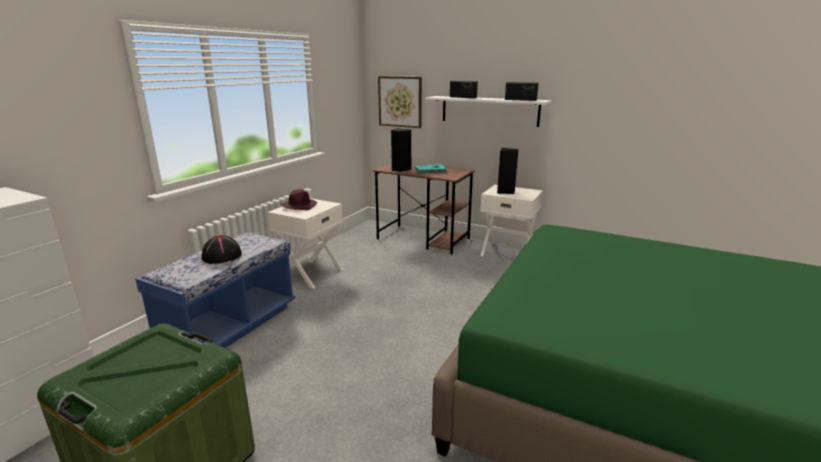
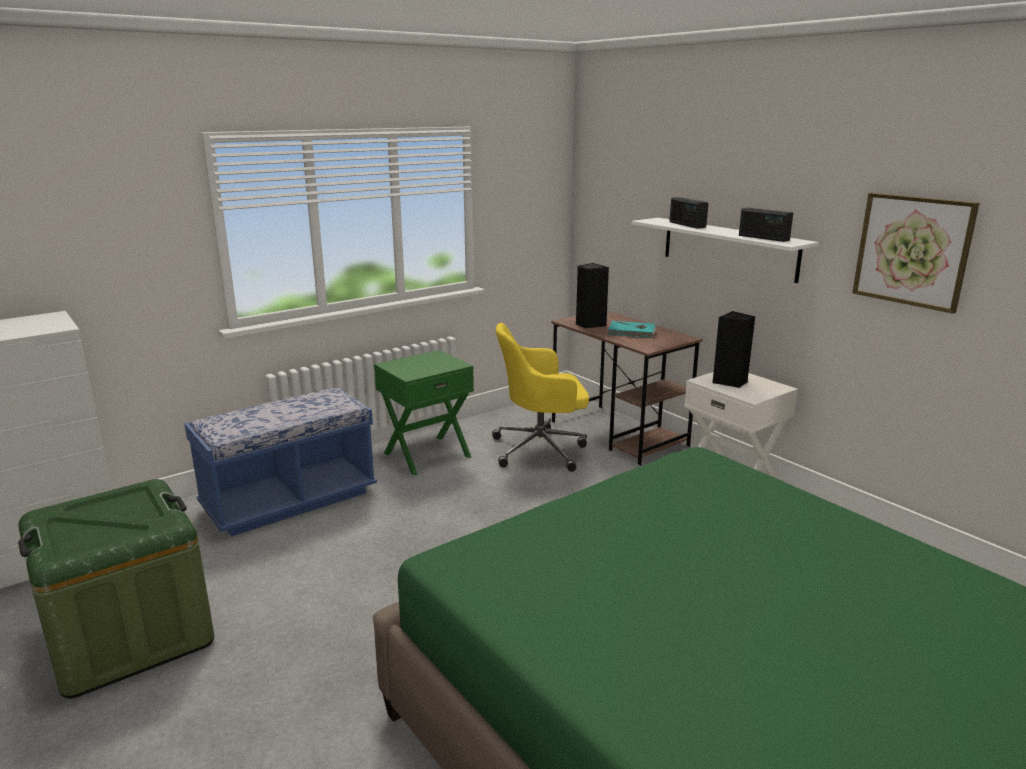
camera: 25 degrees right, 0 degrees up
(221, 256) = (279, 414): black hat -> none
(300, 206) = (418, 362): purple hat -> none
(310, 273) = (426, 454): white nightstand -> green nightstand
(385, 256) = (541, 449): none -> yellow office chair
(400, 101) = (613, 221): picture -> picture (912, 251)

